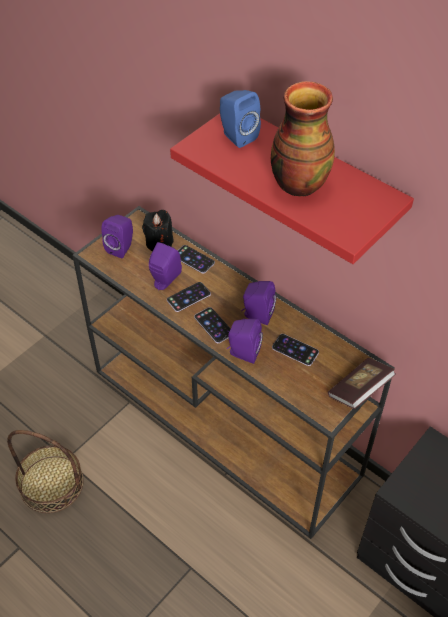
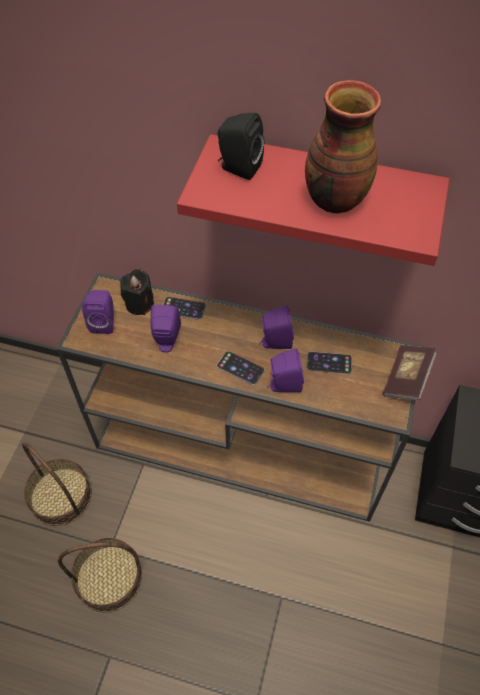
camera: 25 degrees left, 5 degrees up
(47, 400) = (61, 496): none -> basket
(188, 297) = (200, 349): phone -> none
(236, 136) = (238, 168): blue speaker -> black speaker

